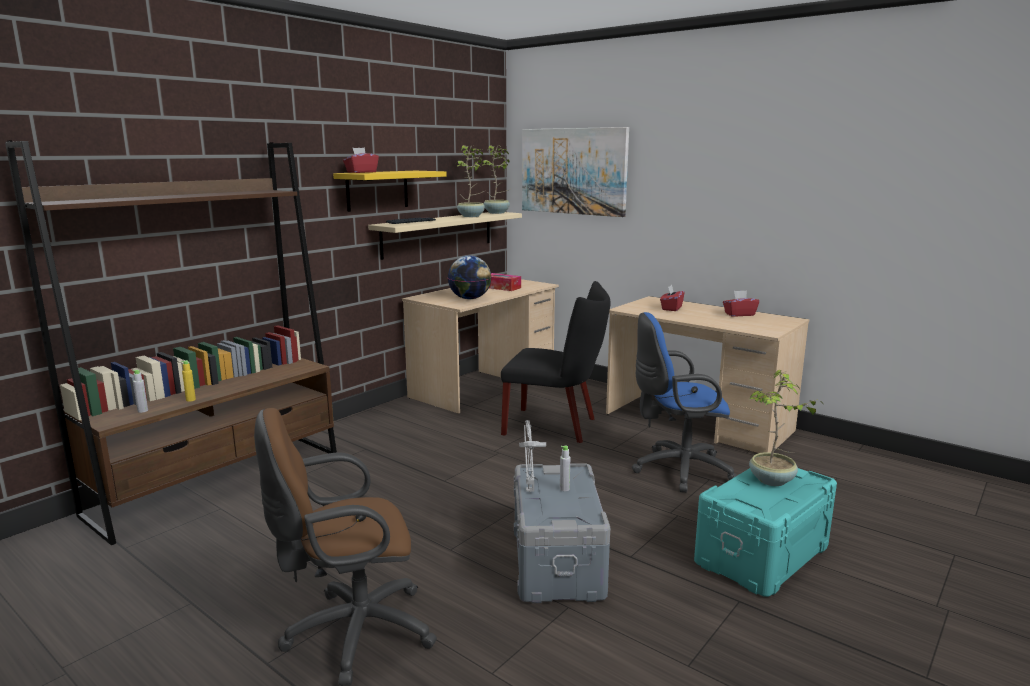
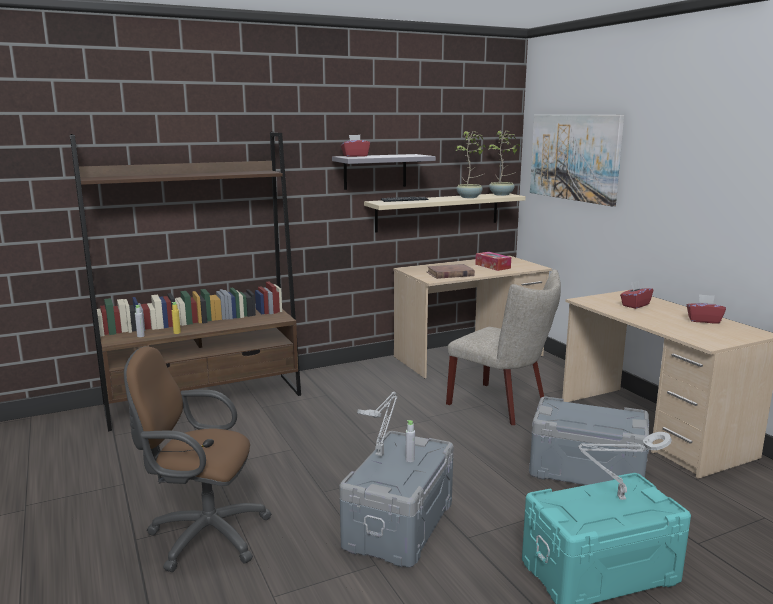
camera: 25 degrees right, 0 degrees up
(377, 190) = (375, 171): yellow shelf -> grey shelf
(470, 298) = (450, 274): globe -> brown book
(556, 426) = (502, 405): black chair -> beige chair
(677, 470) = (586, 470): blue office chair -> grey storage box
(772, 481) = (618, 498): potted plant -> grey table lamp

